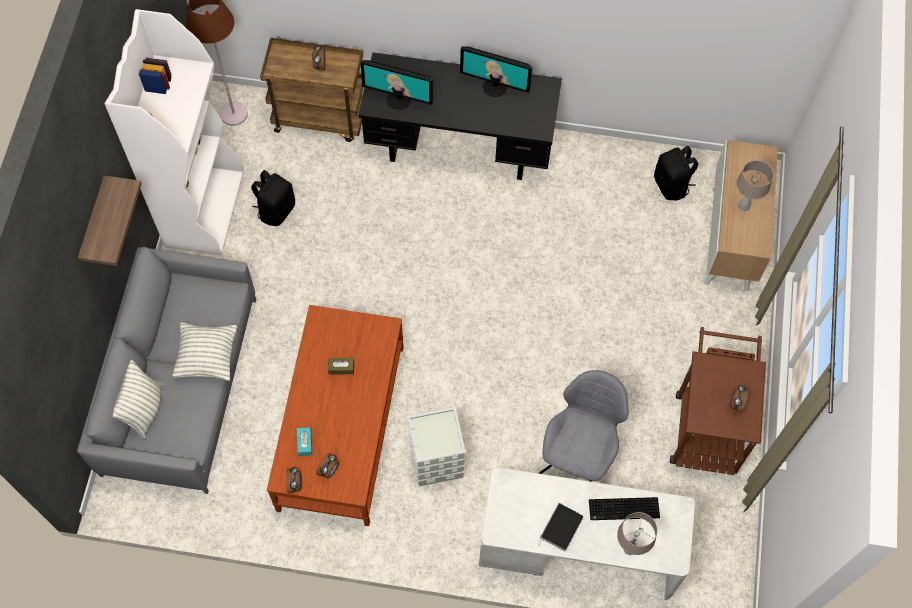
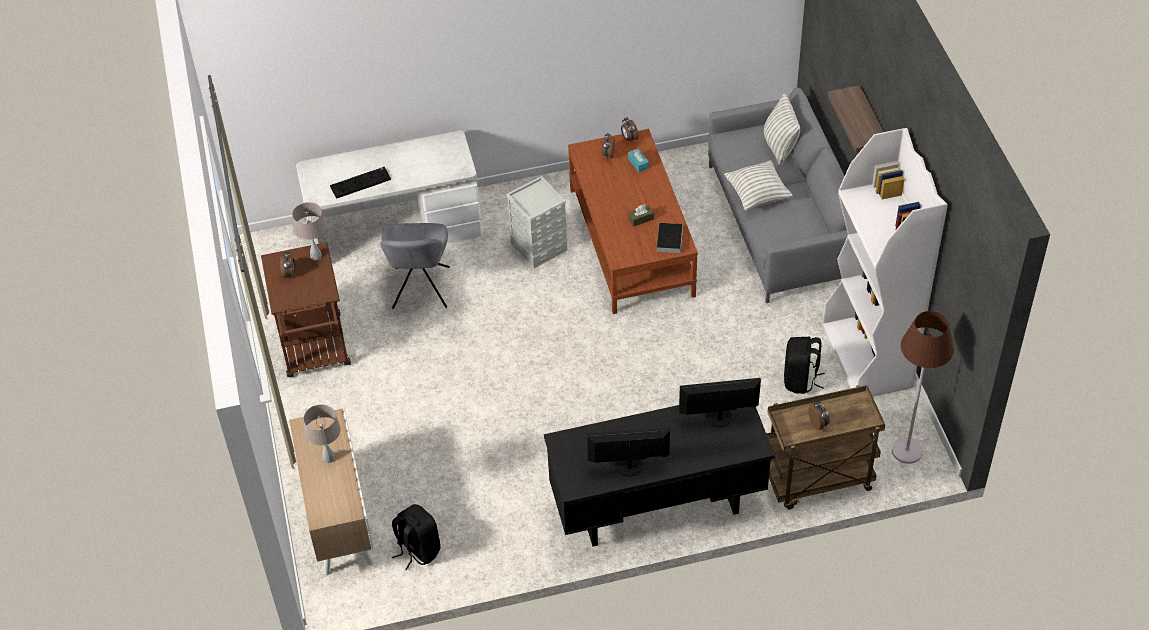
camera: 160 degrees right, 15 degrees down
(561, 529) = (405, 156): book -> book (669, 239)
(629, 548) = (347, 162): beige table lamp -> beige table lamp (316, 256)

